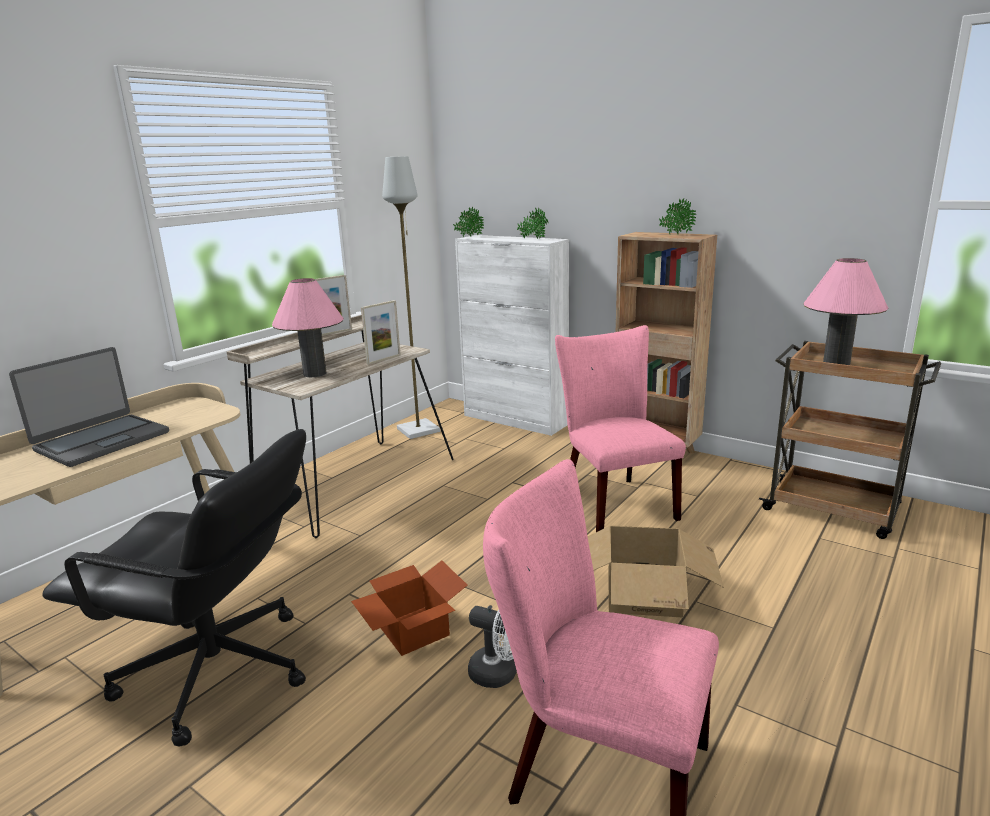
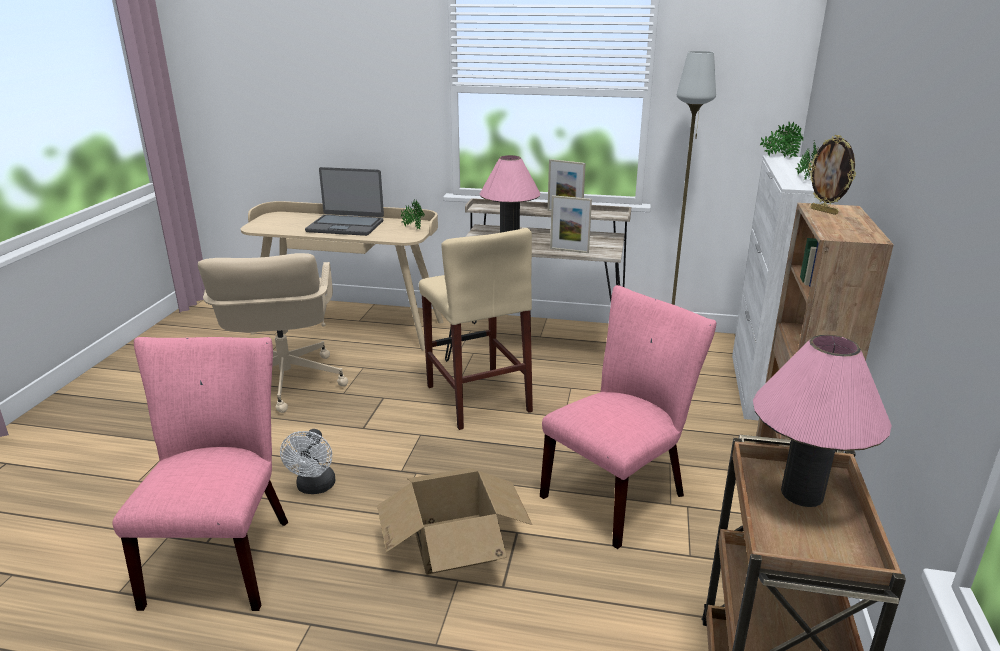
camera: 65 degrees right, 5 degrees up
(217, 673) = (285, 383): black office chair -> beige office chair
(411, 631) = (350, 436): cardboard box -> none
(413, 534) = (477, 398): none -> beige stool
(643, 235) = (824, 211): none -> picture frame
(675, 235) = (847, 224): potted plant -> potted plant (413, 228)

